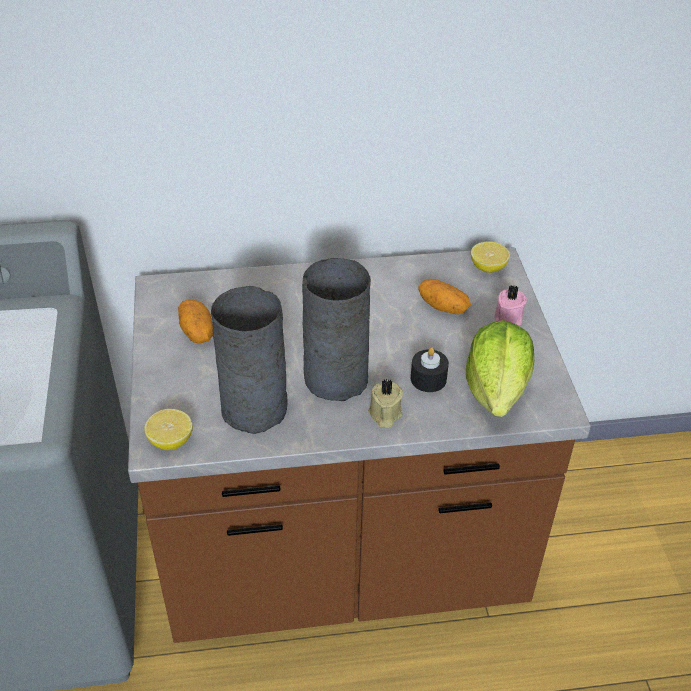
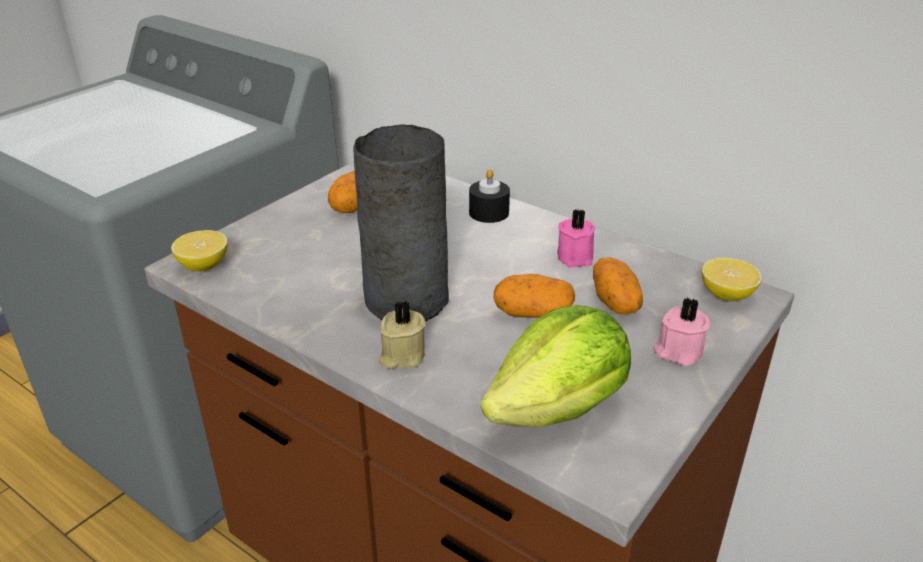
camera: 45 degrees right, 10 degrees down
(256, 409) = (301, 283): grey vase -> none
(386, 288) = (576, 256): none -> pink candle
(413, 341) = (533, 313): none -> potato
(428, 379) = (496, 353): black candle -> black candle (489, 212)

